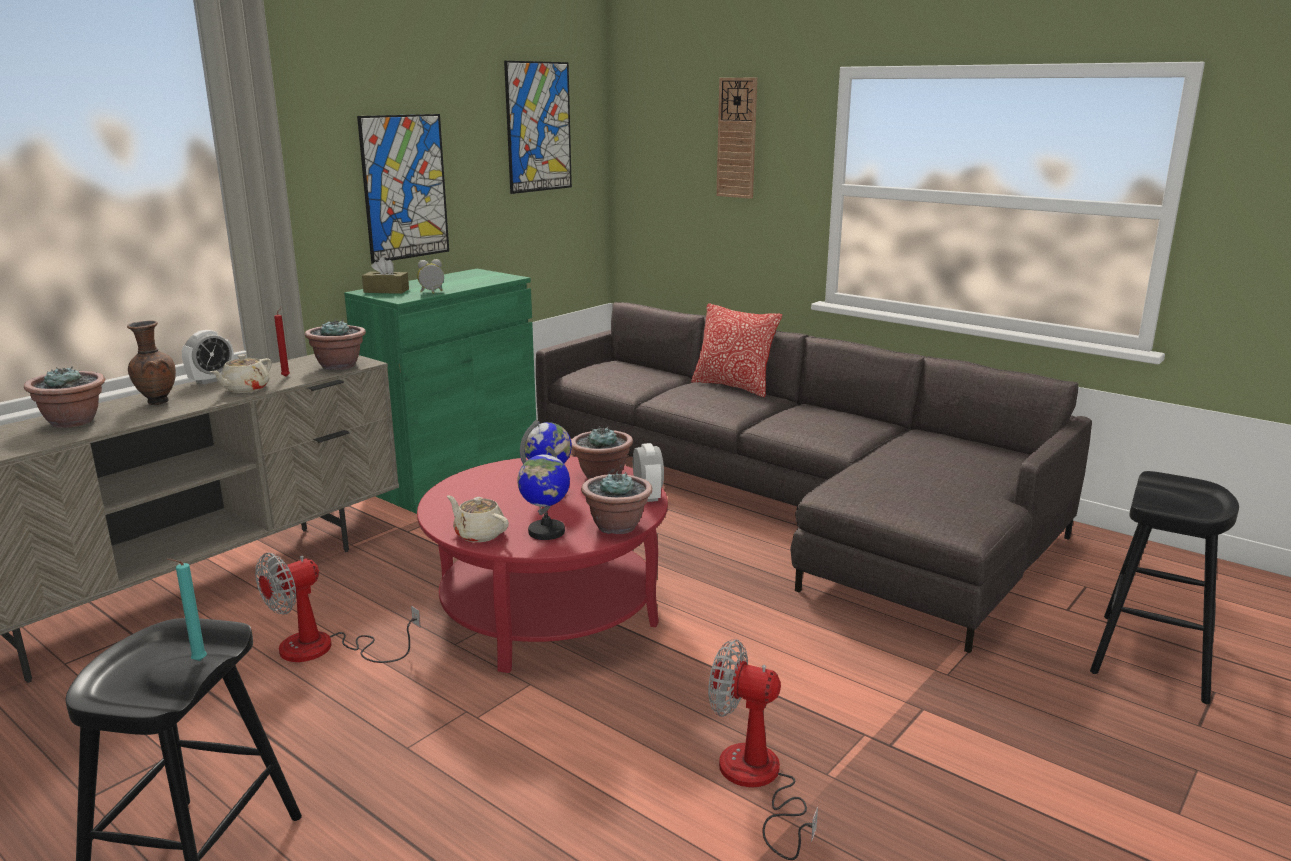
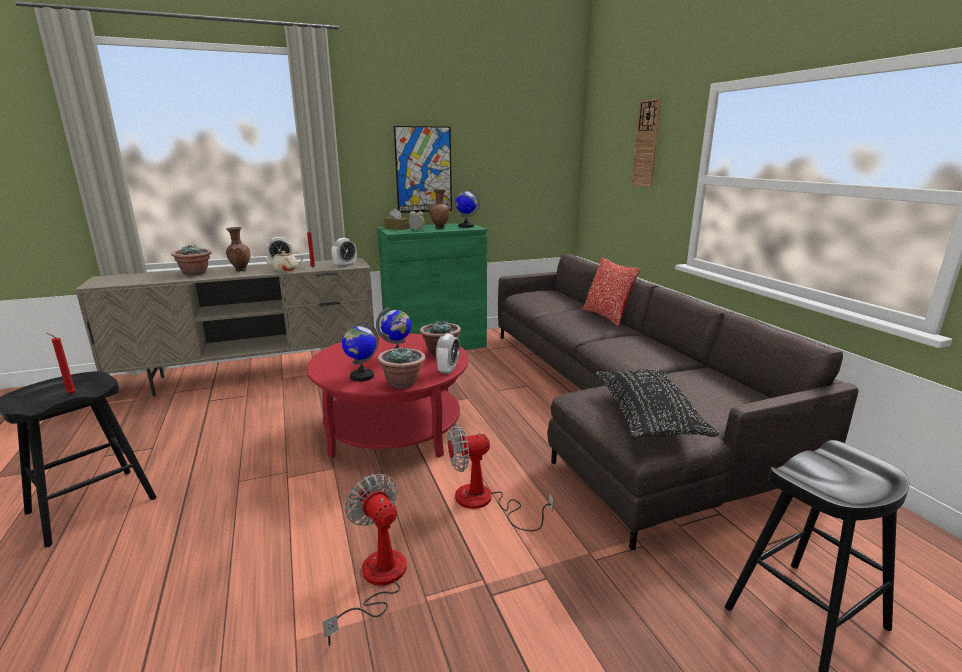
camera: 30 degrees right, 0 degrees up
(197, 661) = (70, 393): turquoise candle -> red candle
(324, 649) = (270, 417): fan -> fan (485, 502)
(339, 366) = (345, 265): potted plant -> alarm clock
(455, 283) = (440, 228): none -> brown vase
(479, 534) = (328, 369): beige teapot -> none
(489, 276) = (466, 226): none -> globe
(538, 127) = (525, 138): picture -> none
(934, 496) = (647, 417): none -> black pillow

